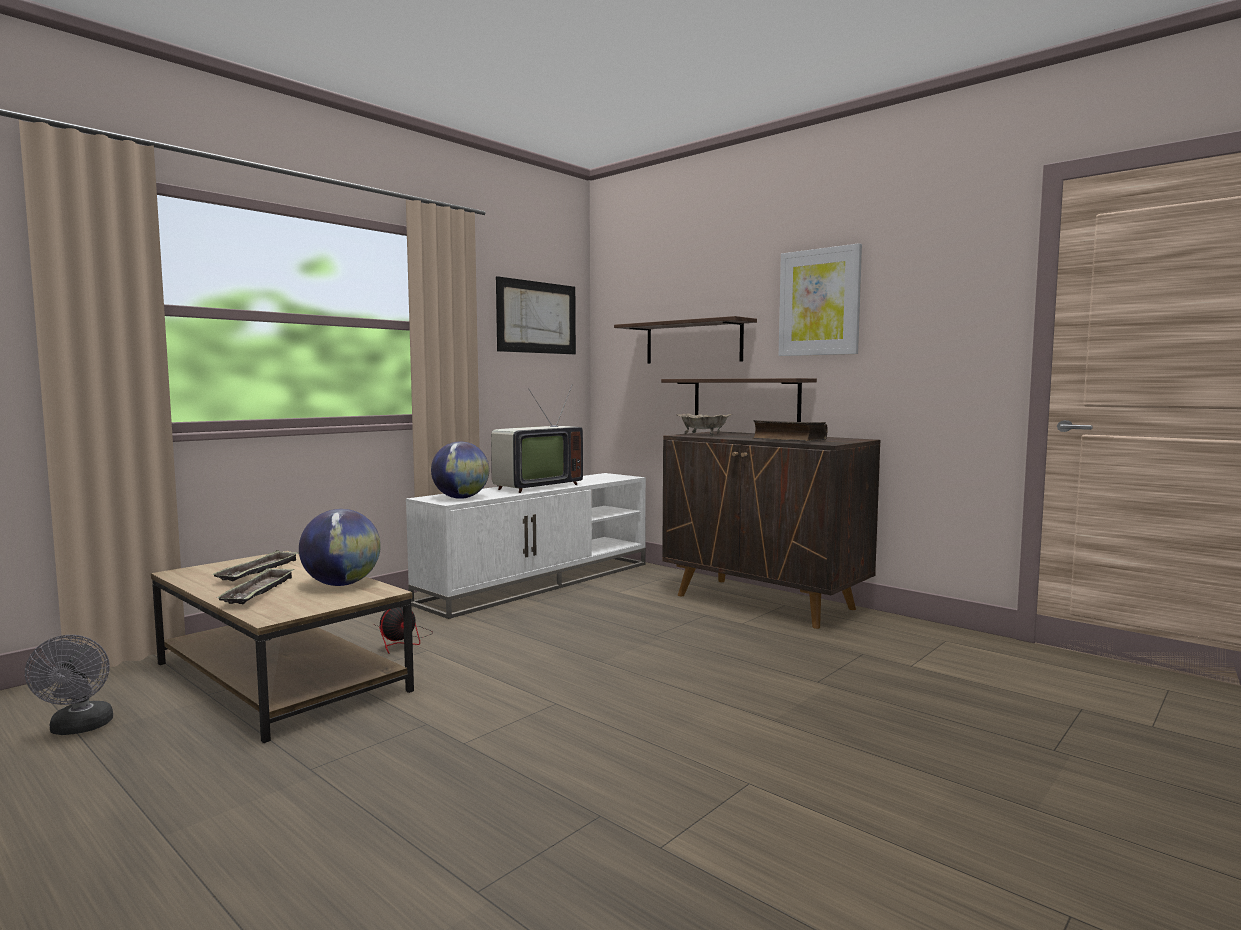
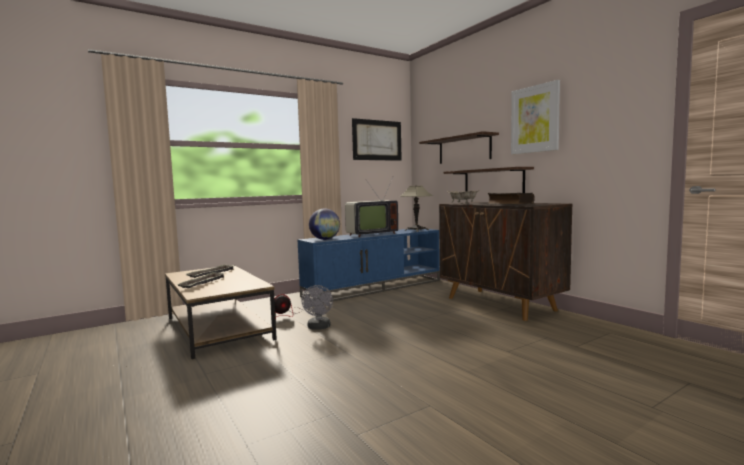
camera: 15 degrees right, 0 degrees up
(79, 728) = (119, 345): grey fan -> grey fan (319, 327)
(342, 584) = (243, 281): globe -> none
(539, 582) = (374, 288): white tv stand -> blue tv stand
(608, 478) = (416, 230): none -> table lamp

